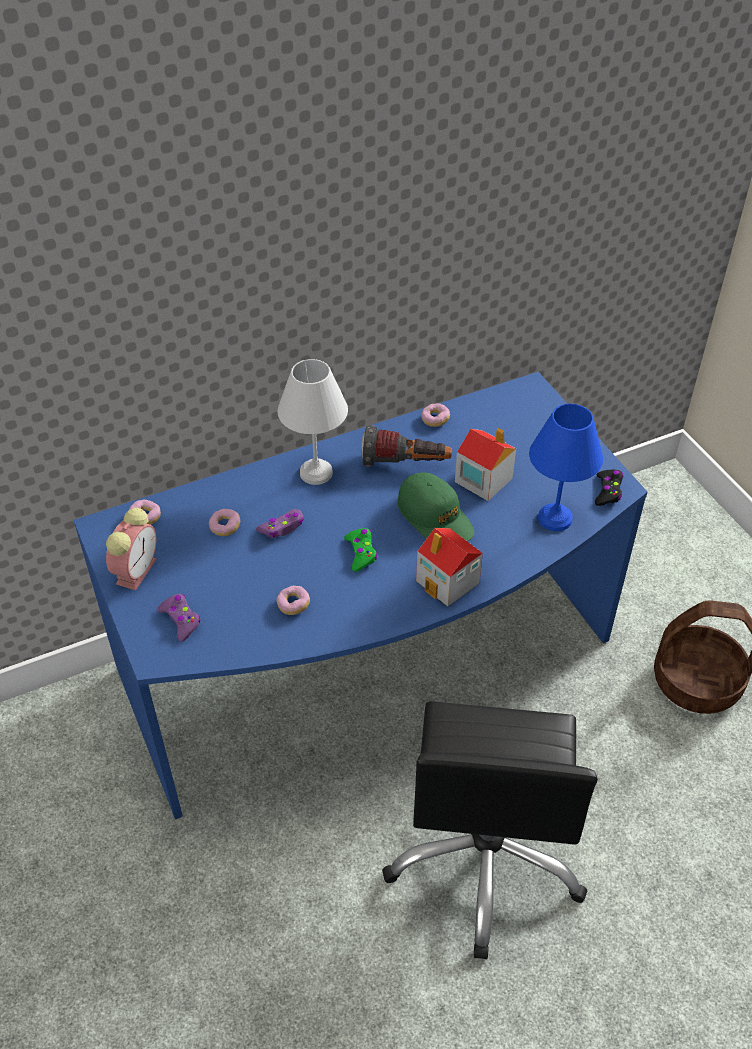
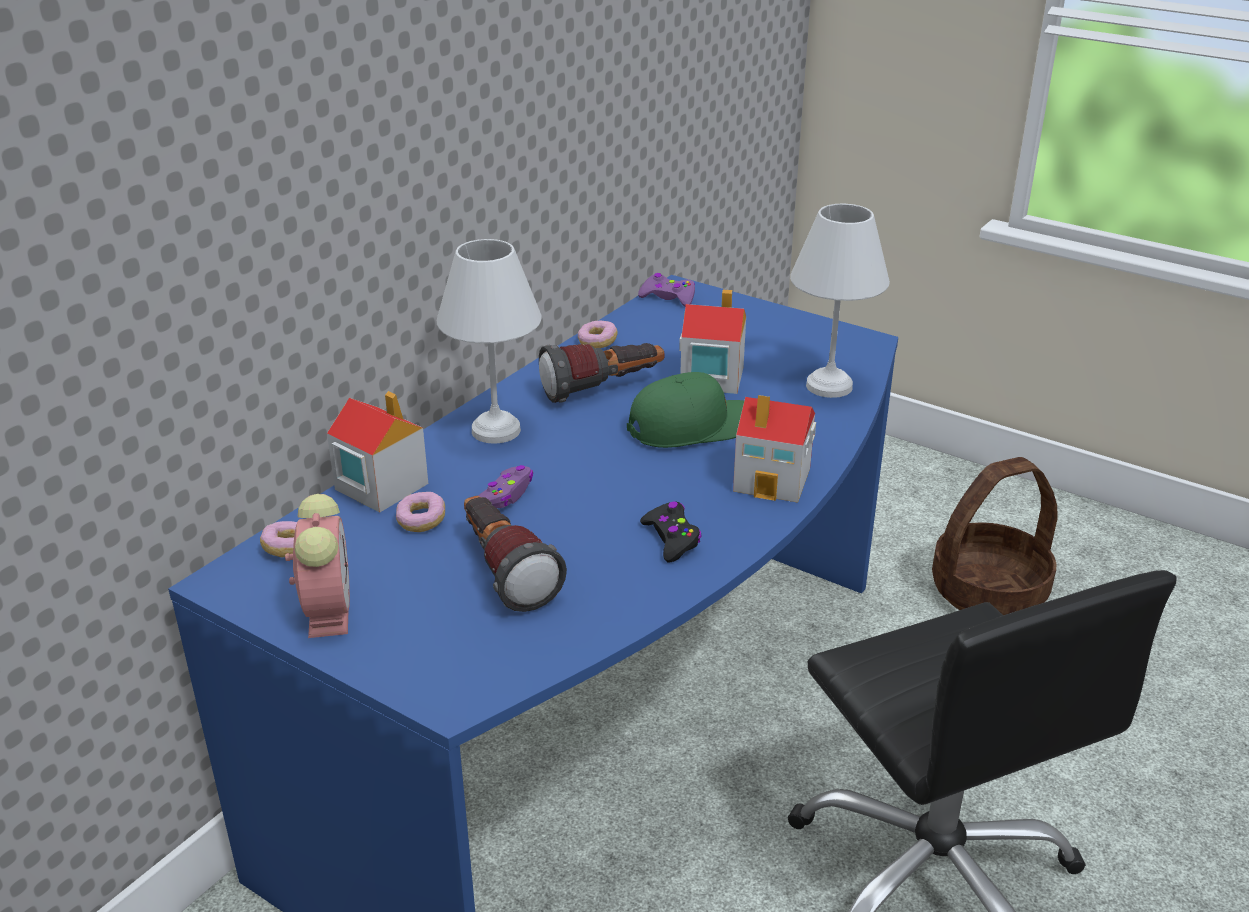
camera: 30 degrees left, 15 degrees down
(181, 620) = (452, 642): purple game controller -> purple game controller (668, 297)
(222, 491) = (380, 486): none -> toy house
(241, 583) = (504, 571): none -> flashlight
(293, 605) = (600, 569): donut -> none
(361, 553) = (635, 487): green game controller -> none
(435, 517) = (692, 426): green cap -> green cap turned 45 degrees counterclockwise
(553, 519) = (828, 387): blue table lamp -> white table lamp
(608, 491) = (858, 347): black game controller -> black game controller (671, 539)

